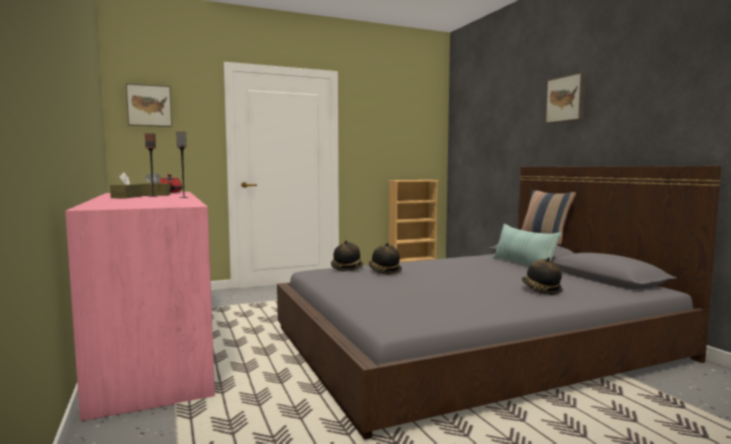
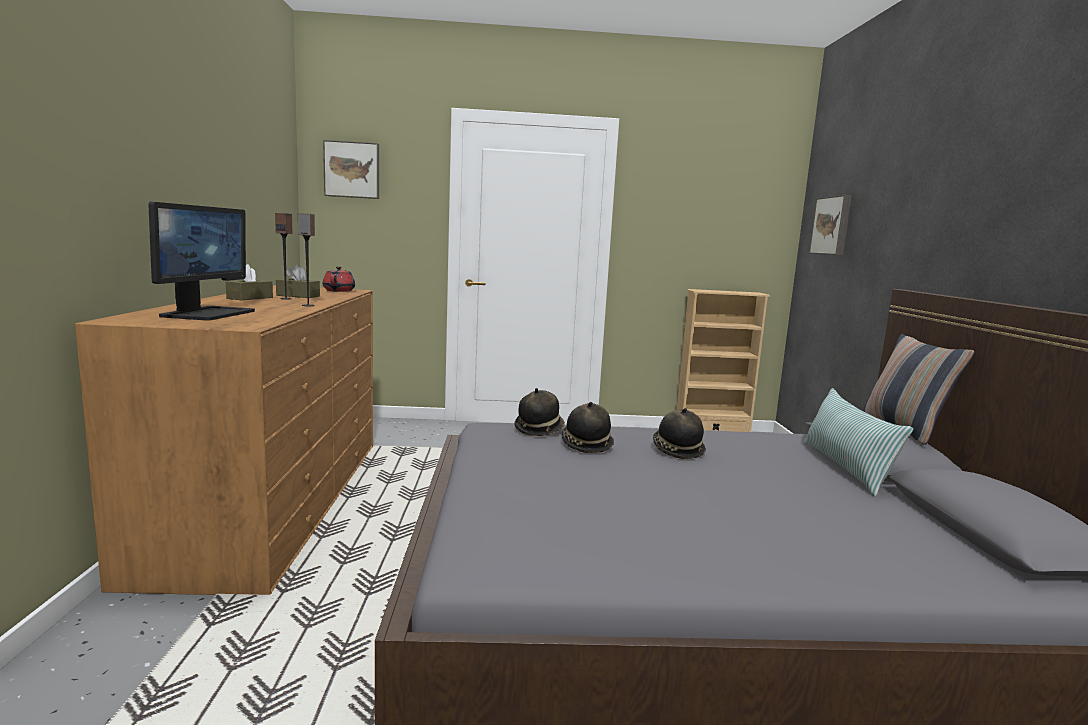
camera: 20 degrees right, 5 degrees up
(136, 203) = (208, 313): none -> monitor
(153, 350) = (273, 500): pink dresser -> brown dresser
(540, 290) = (818, 537): hat -> hat (677, 450)
(566, 99) = (992, 169): picture -> picture (832, 226)

